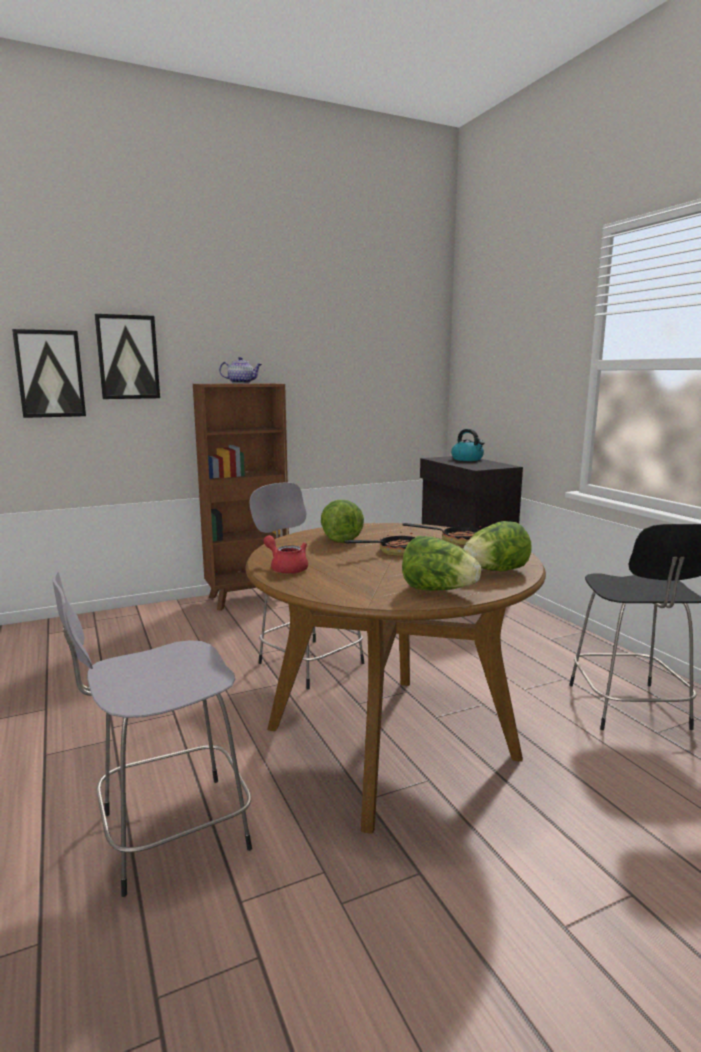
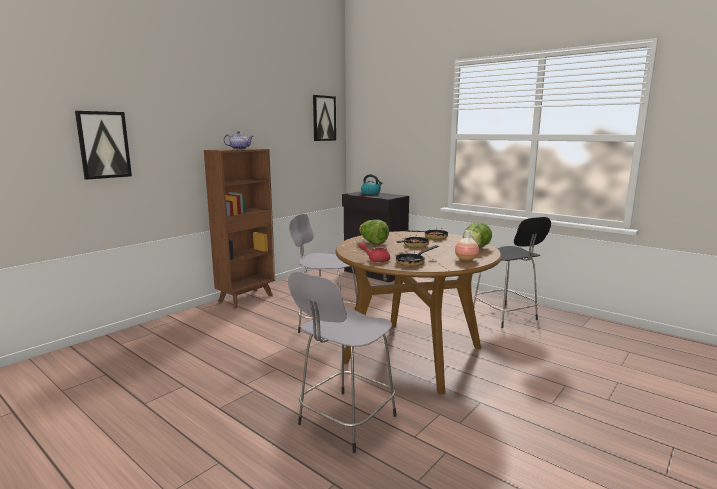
camera: 25 degrees left, 0 degrees up
(128, 357) = (158, 131): picture -> picture (324, 118)
(335, 582) = (413, 262): none -> frying pan
(438, 590) = (466, 259): lettuce -> vase

